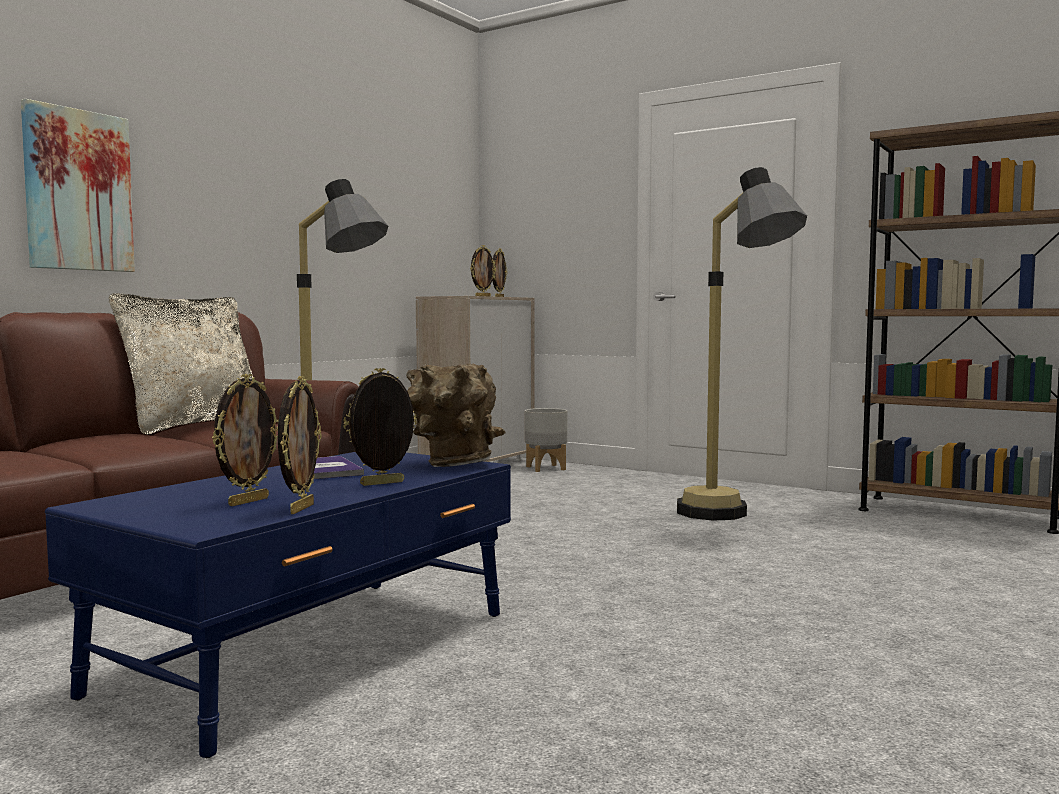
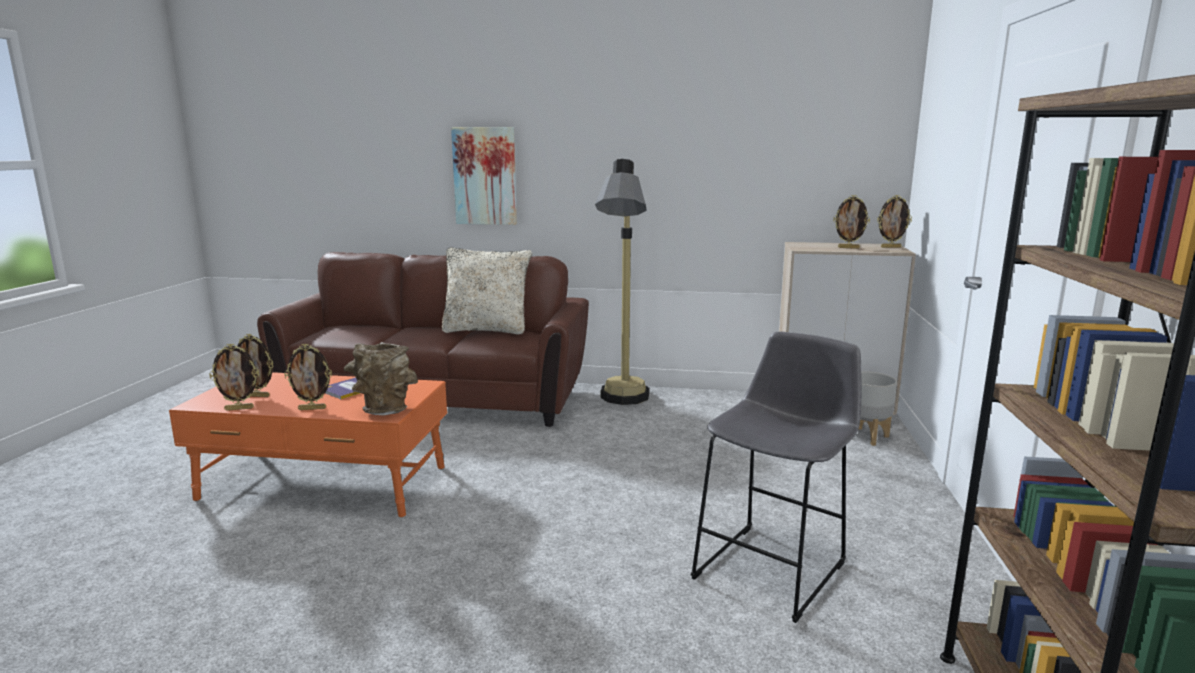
camera: 65 degrees right, 10 degrees up
(313, 652) = (326, 483): blue coffee table -> orange coffee table
(382, 484) = (312, 408): picture frame -> picture frame turned 135 degrees clockwise
(733, 519) = (774, 567): floor lamp -> grey stool

